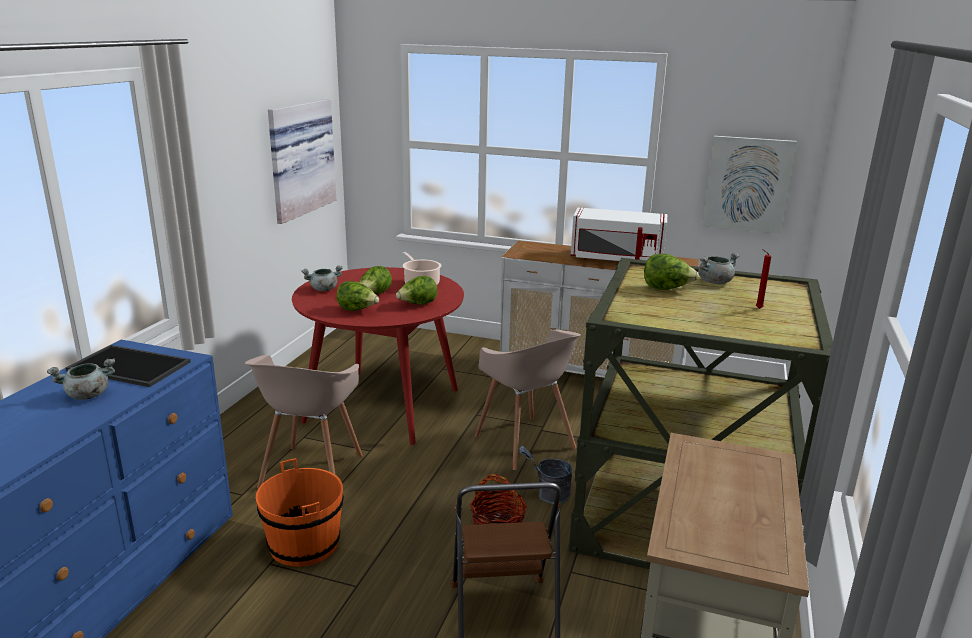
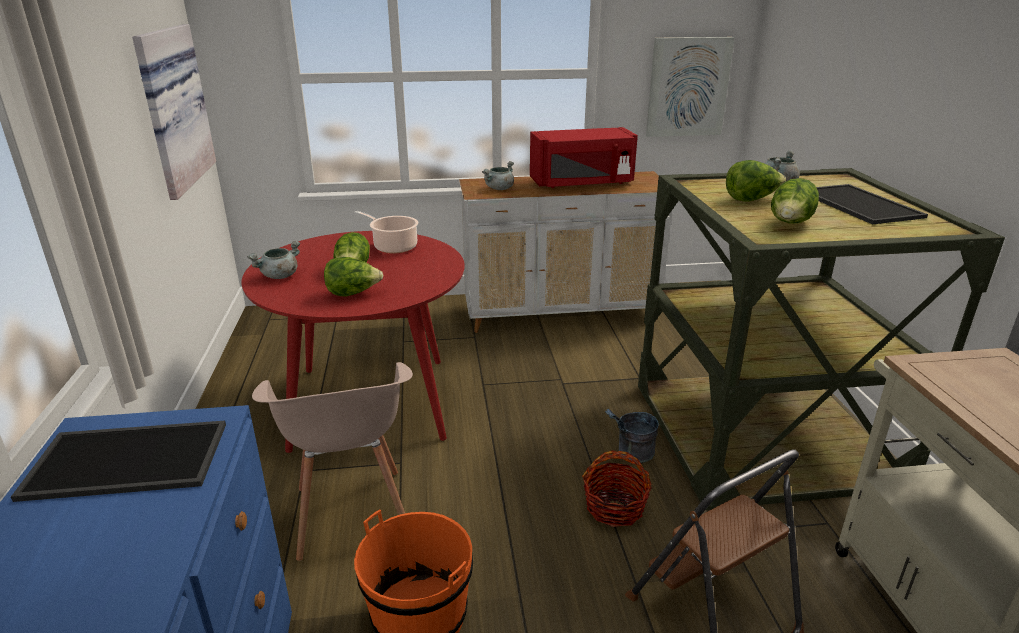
camera: 25 degrees left, 5 degrees up
(87, 395) = (101, 536): grey cooking pot -> grey cooking pot (499, 189)
(417, 304) = (418, 272): lettuce -> lettuce (790, 224)
(525, 443) = (560, 403): beige chair -> none
(616, 259) = (582, 183): white microwave -> red microwave
(757, 308) = (856, 204): red candle -> tray

